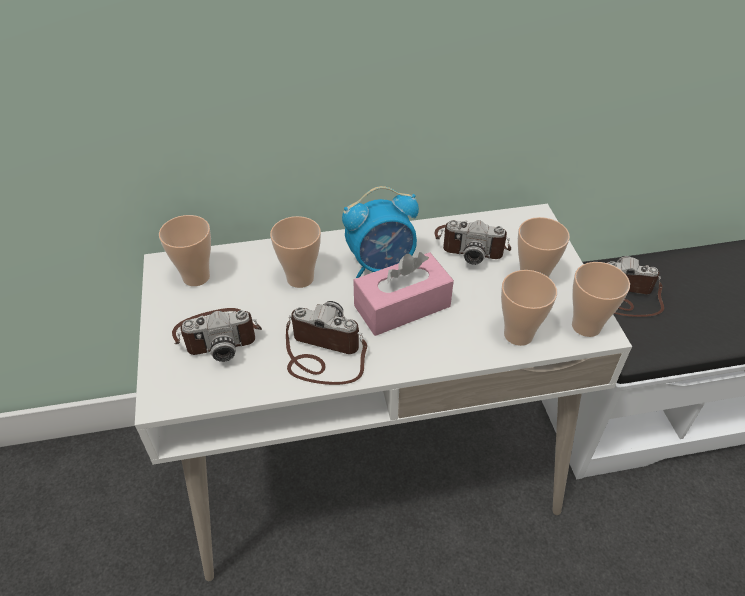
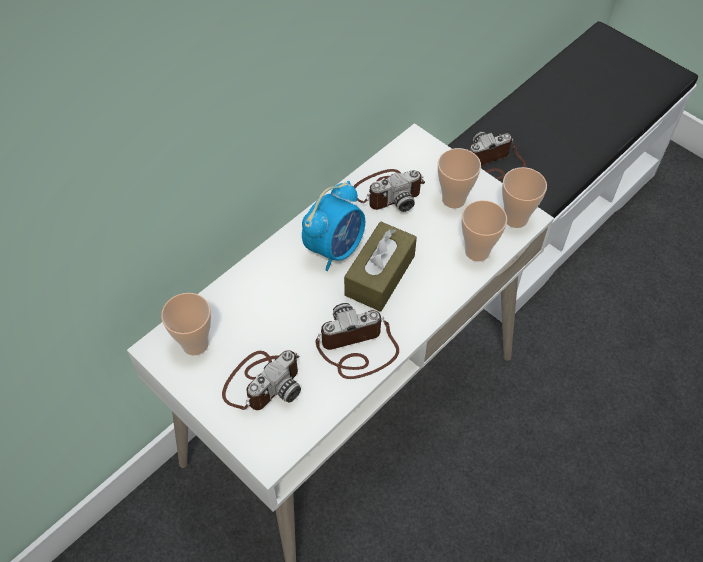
camera: 35 degrees left, 10 degrees up
(300, 278) = (282, 296): cup -> none
(402, 306) = (380, 275): pink tissue box -> brown tissue box

